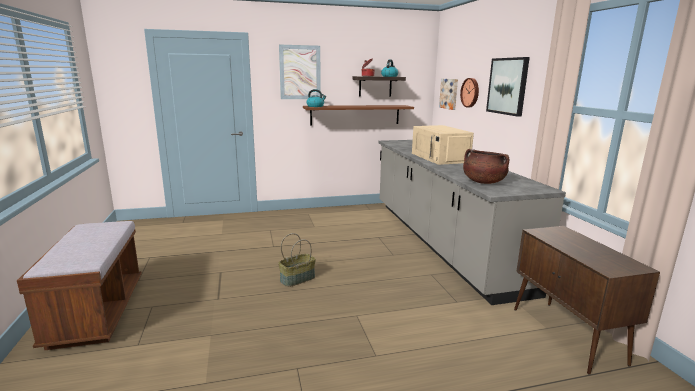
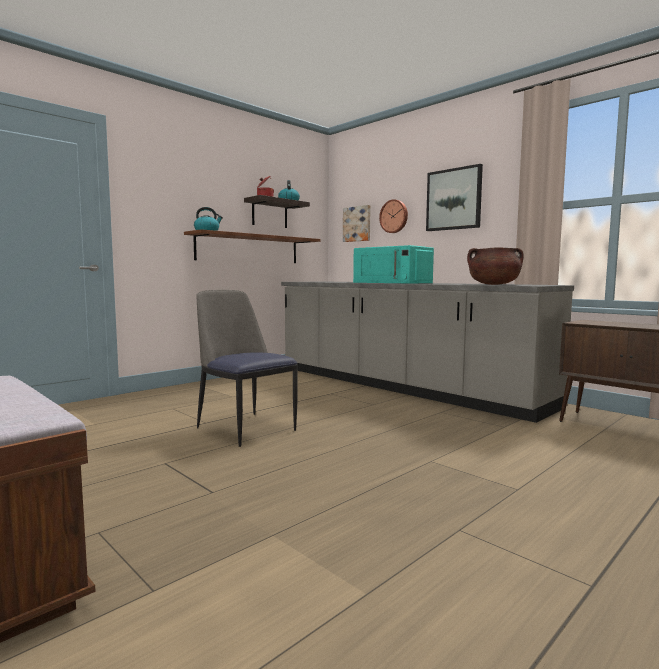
camera: 30 degrees left, 10 degrees down
(287, 256) = (245, 428): none -> chair
(297, 279) = (297, 445): basket -> none
(300, 72) = (179, 184): picture -> none
(440, 158) = (393, 282): beige microwave -> turquoise microwave

